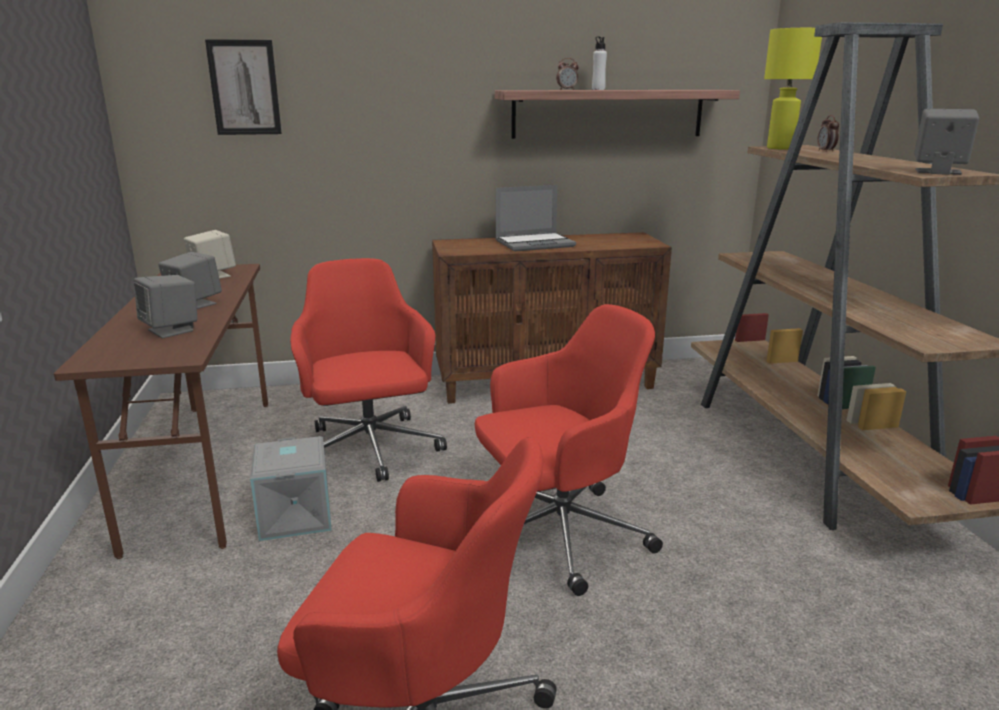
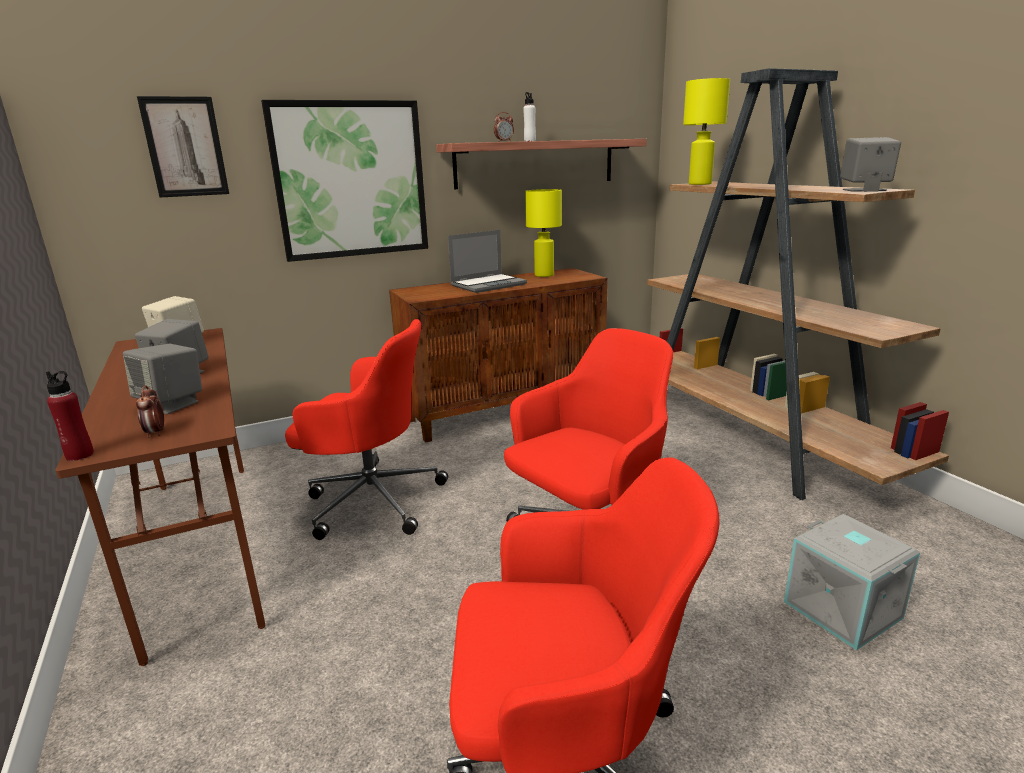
camera: 15 degrees left, 0 degrees up
(77, 363) = (80, 455): none -> red bottle
(297, 516) = (328, 578): grey storage box -> grey storage box (844, 609)
(369, 451) = (371, 499): red office chair -> red office chair turned 135 degrees clockwise
(401, 125) = (351, 180): none -> picture
(603, 238) = (544, 275): none -> yellow table lamp
(825, 151) = (740, 184): alarm clock -> alarm clock (156, 433)

